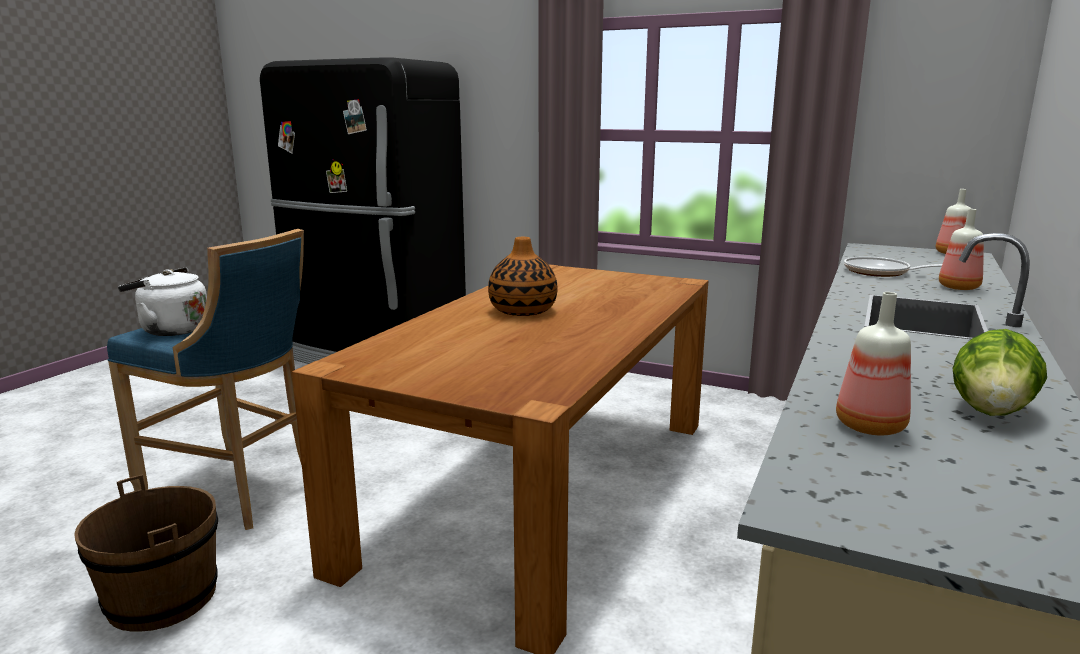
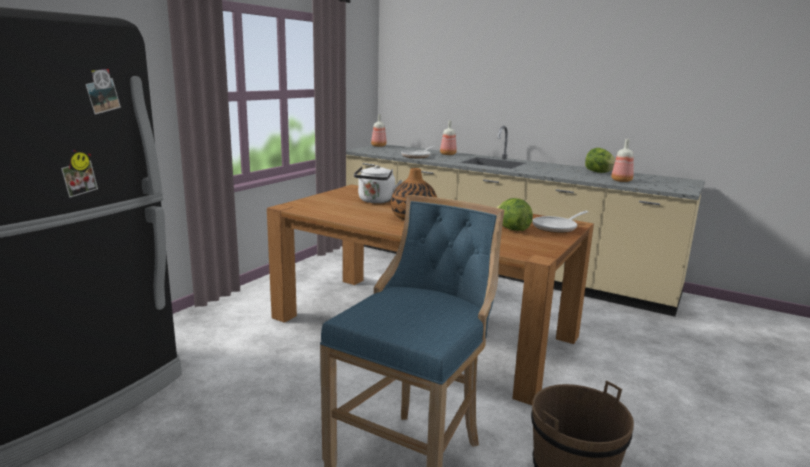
camera: 85 degrees left, 0 degrees up
(171, 330) = (421, 327): white kettle -> white kettle (376, 201)
(478, 358) = (511, 229): none -> lettuce
(501, 388) = (557, 227): none -> frying pan

